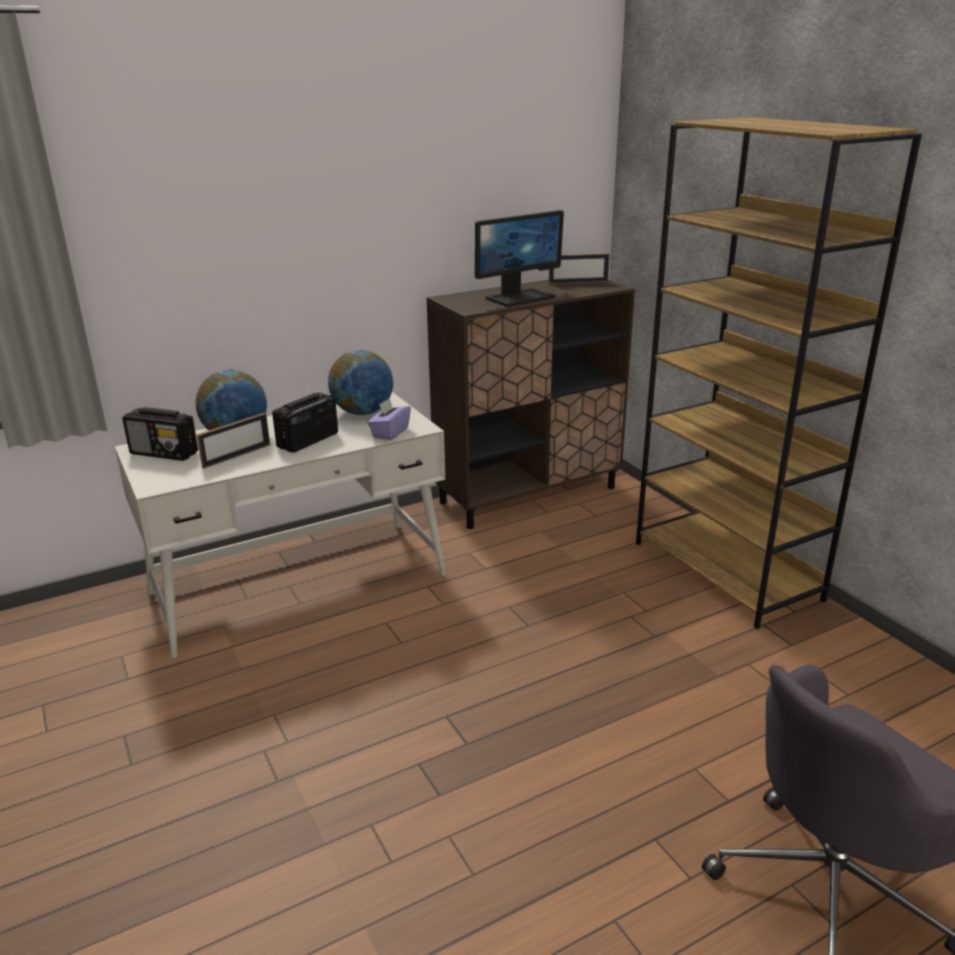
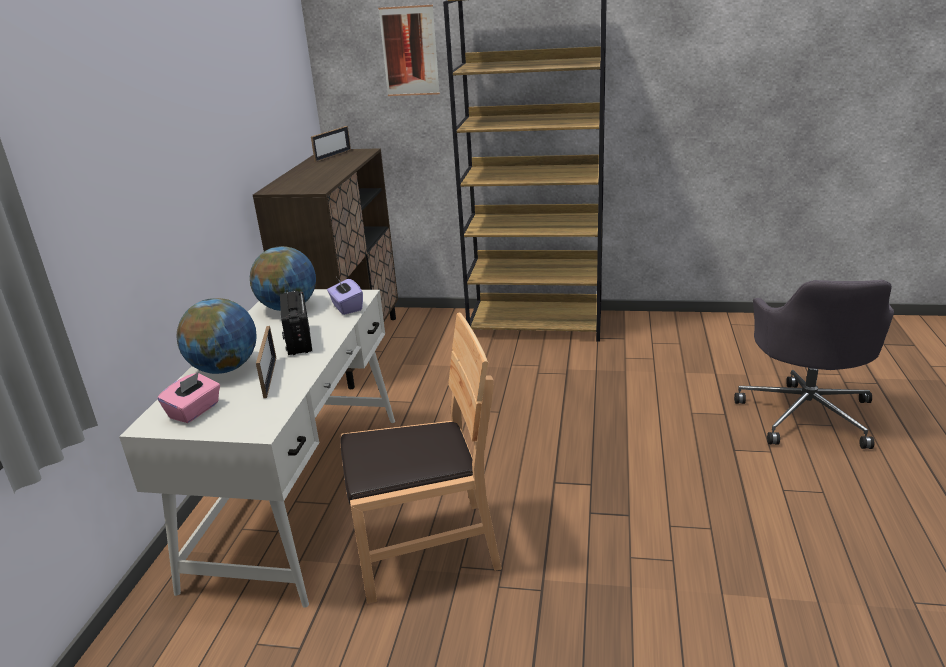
camera: 50 degrees left, 0 degrees up
(164, 453) = (195, 411): radio -> pink tissue box
(283, 682) = (425, 548): none -> brown chair
(519, 297) = (325, 173): monitor -> none
(695, 180) = (409, 51): none -> picture

